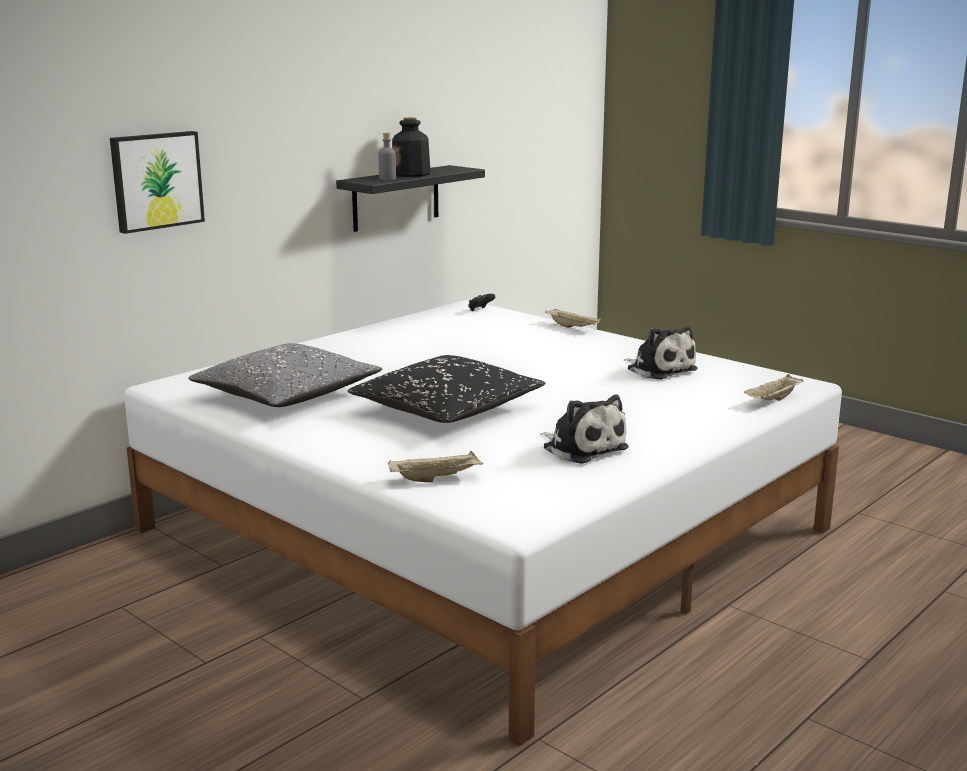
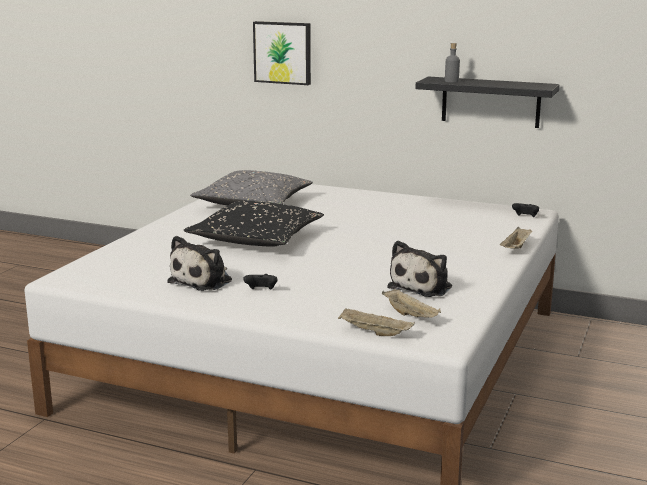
camera: 70 degrees right, 0 degrees up
(411, 174) = (485, 82): bottle -> none
(436, 478) = (127, 253): beige tray -> beige tray (411, 316)
(634, 426) = (261, 291): none -> black game controller

